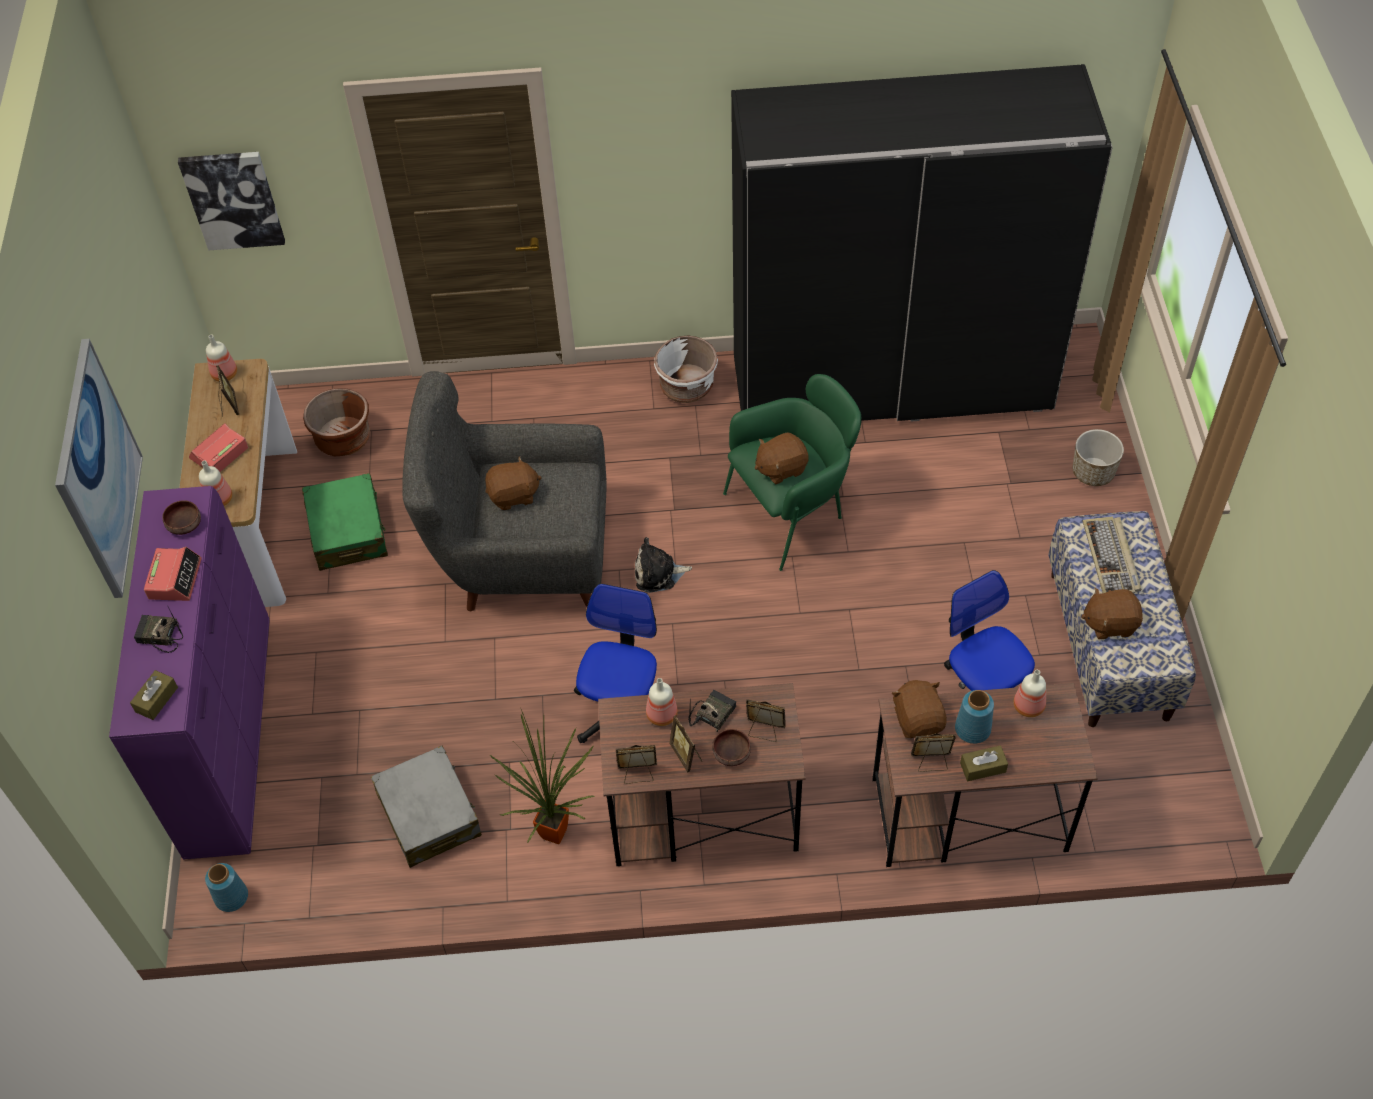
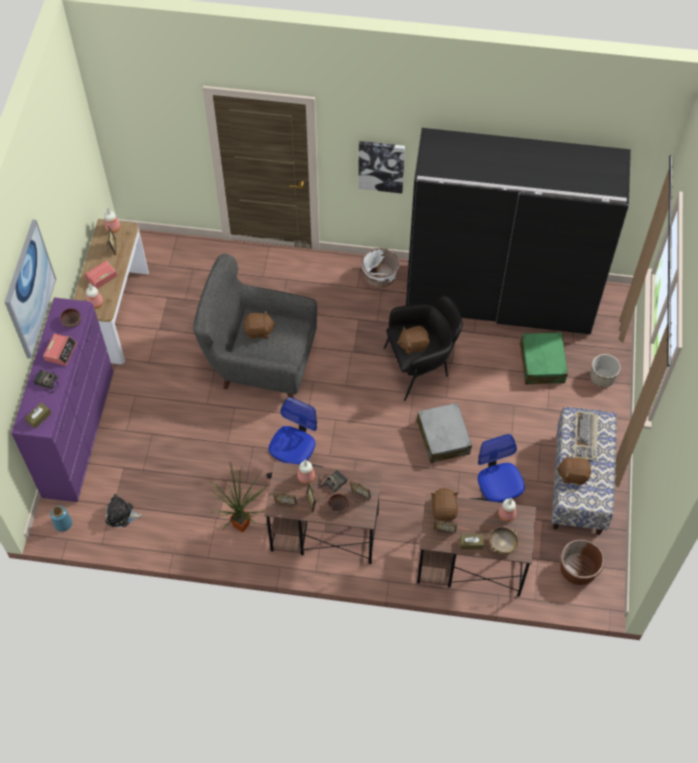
camera: 10 degrees right, 5 degrees up
(233, 199) = (133, 132): picture -> picture (381, 166)
(343, 439) = (176, 271): brown planter -> brown planter (578, 570)
(348, 531) = (167, 328): green suitcase -> green suitcase (542, 363)
(429, 814) = (176, 501): grey suitcase -> grey suitcase (443, 437)
(658, 574) = (334, 388): plush toy -> plush toy (121, 515)
(792, 512) = (420, 367): green armchair -> black armchair
(972, 728) = (472, 520): blue vase -> none
(1037, 757) = (502, 544): none -> beige bowl

